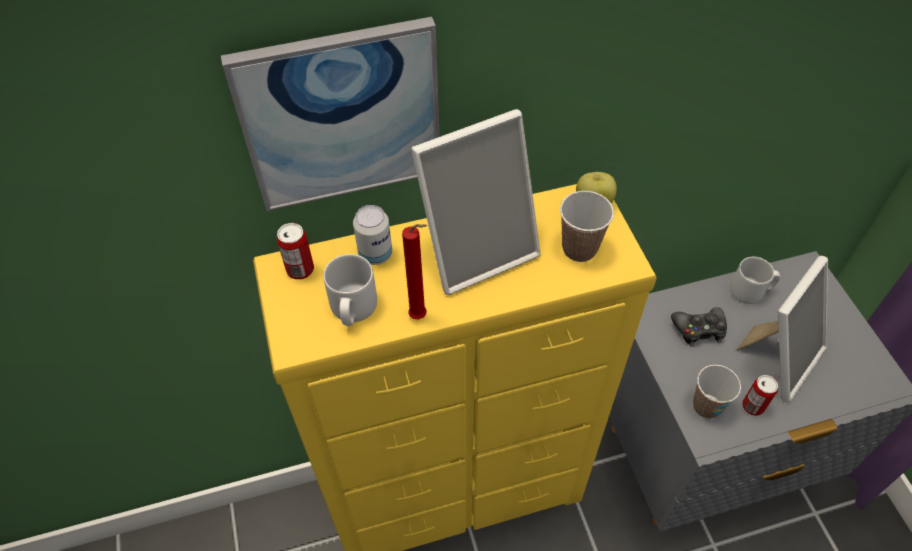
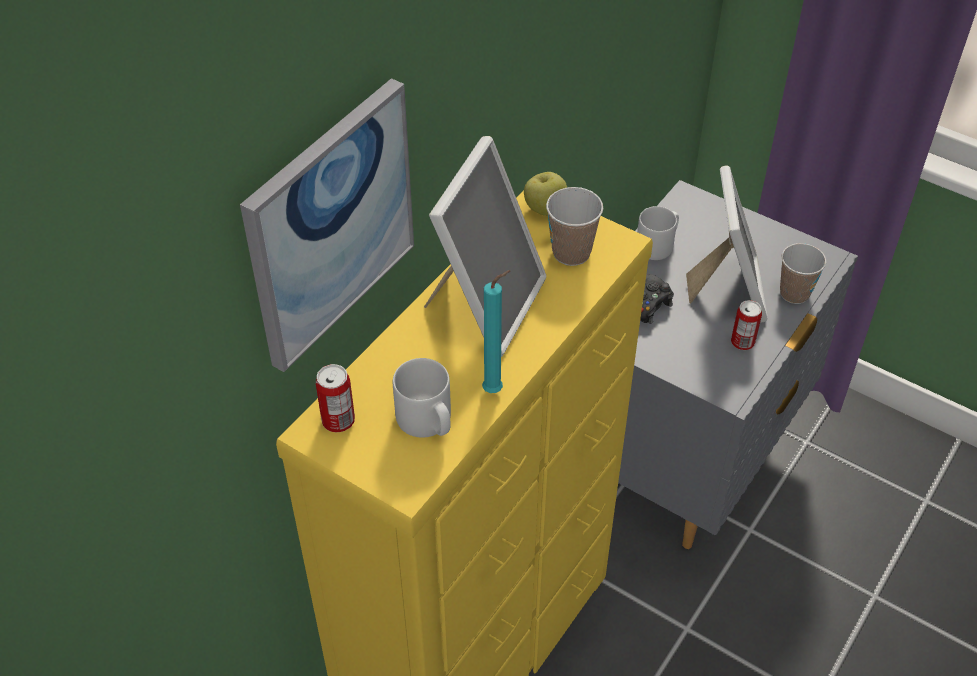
camera: 40 degrees left, 5 degrees down
(375, 254) = (396, 364): can -> none
(420, 317) = (495, 390): red candle -> turquoise candle
(706, 406) = (707, 366): cup -> cup (794, 293)

